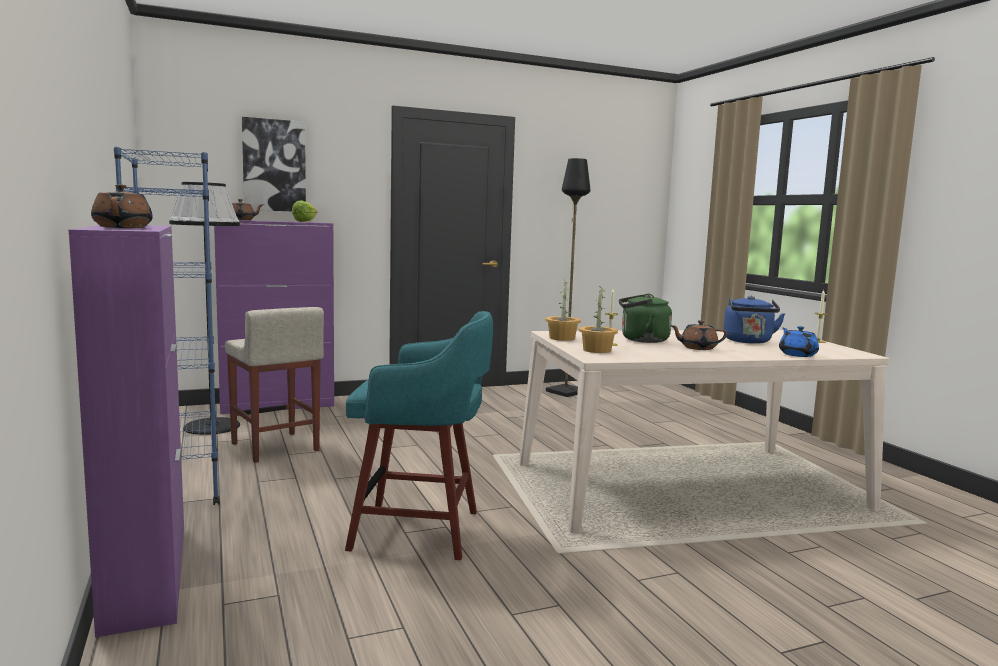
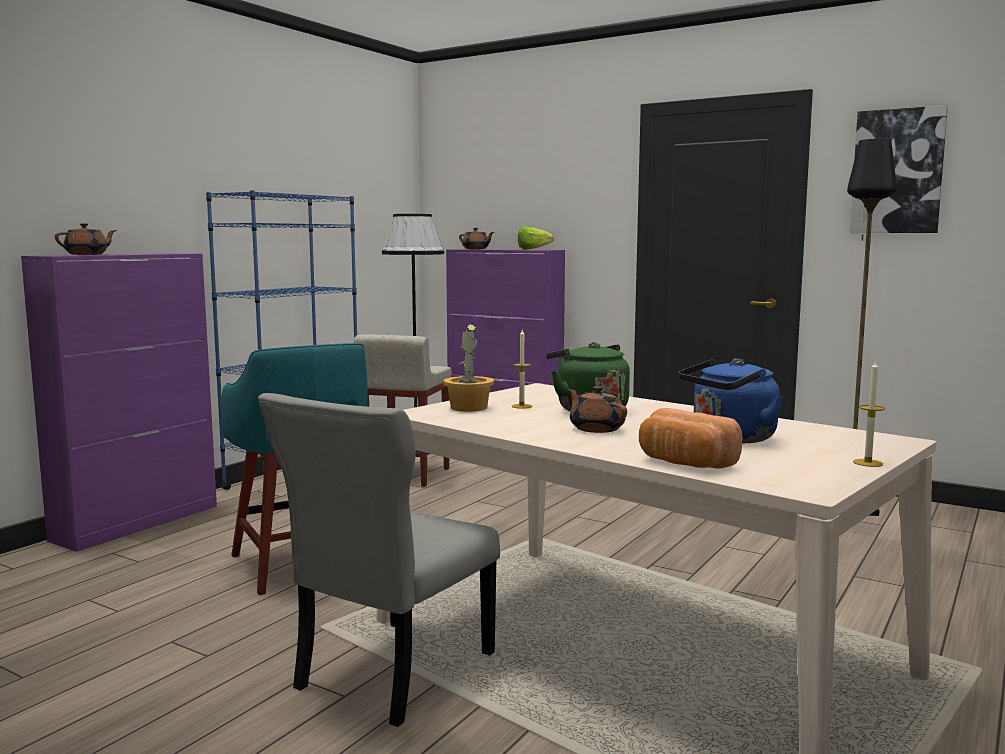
camera: 55 degrees right, 0 degrees up
(274, 165) = (520, 190): picture -> picture (897, 171)
(561, 338) = (514, 393): potted plant -> none
(659, 551) = (390, 674): none -> grey chair
(797, 354) = (684, 463): blue teapot -> bread

